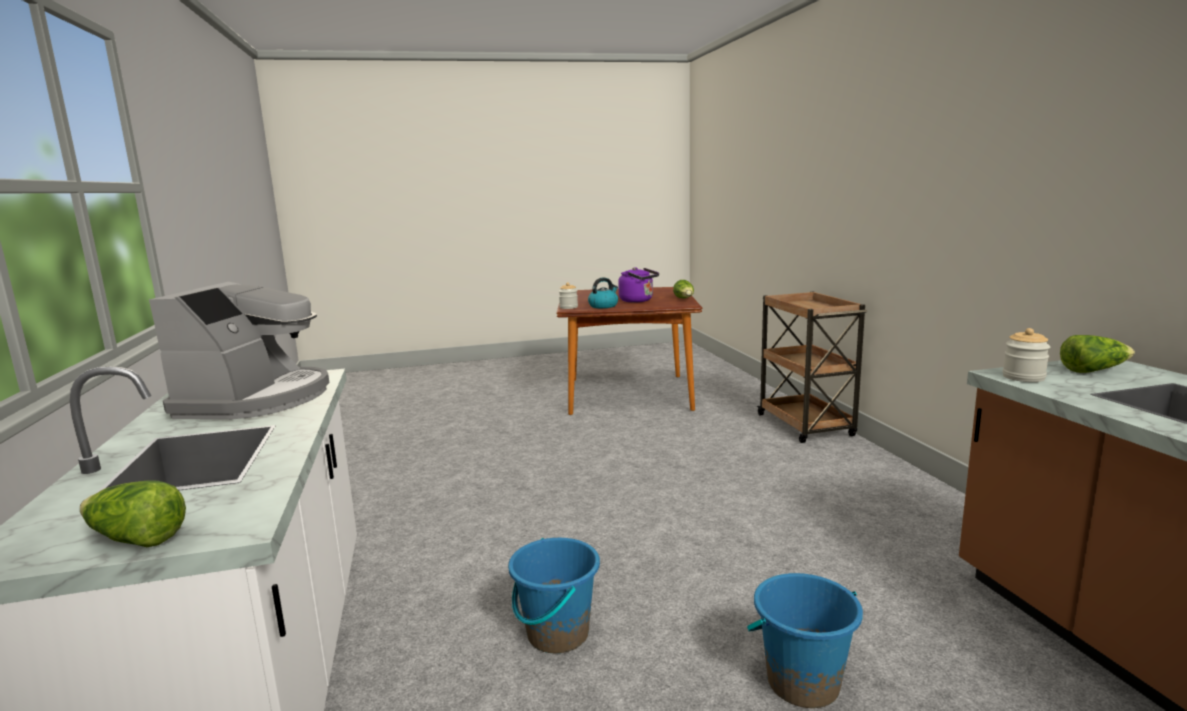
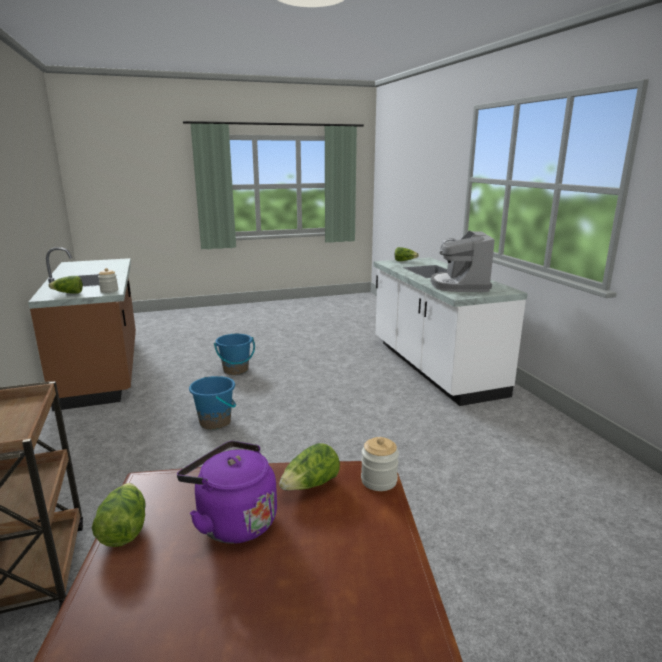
camera: 175 degrees right, 5 degrees up
(557, 634) = (326, 380): blue bucket -> blue bucket (215, 422)
(603, 306) = (310, 485): kettle -> lettuce

